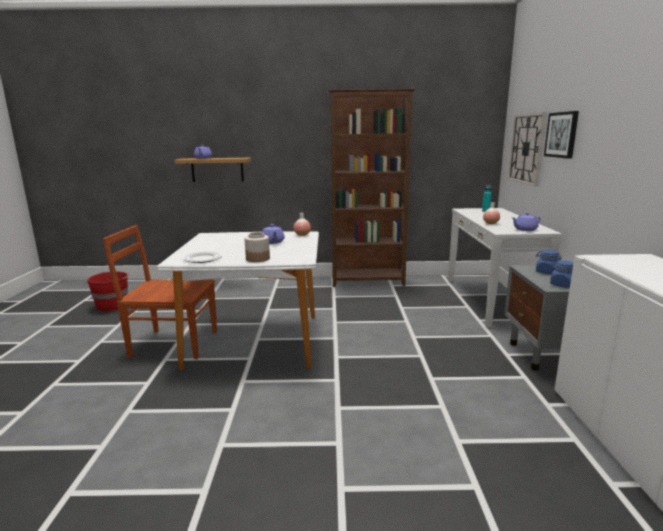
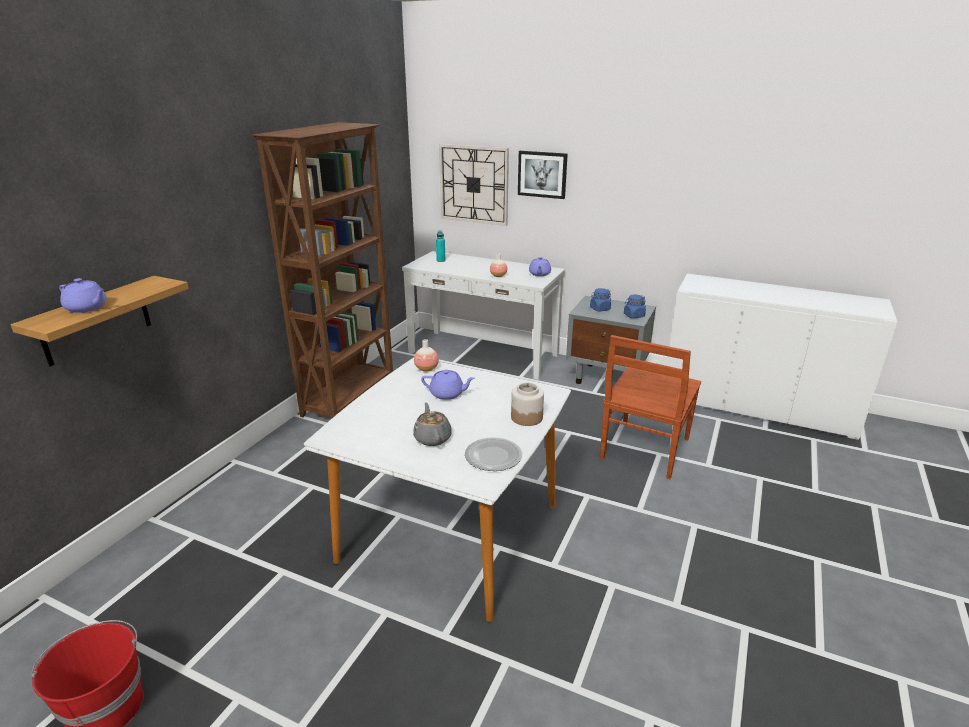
camera: 65 degrees left, 10 degrees up
(172, 344) = (394, 621): brown chair -> brown chair (644, 449)
(216, 247) = (432, 438): none -> grey teapot

